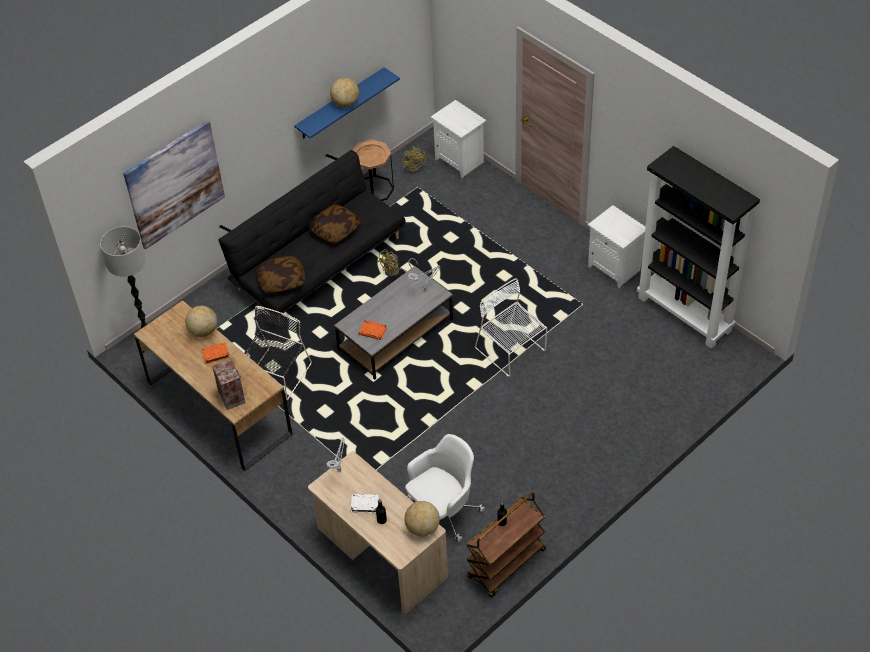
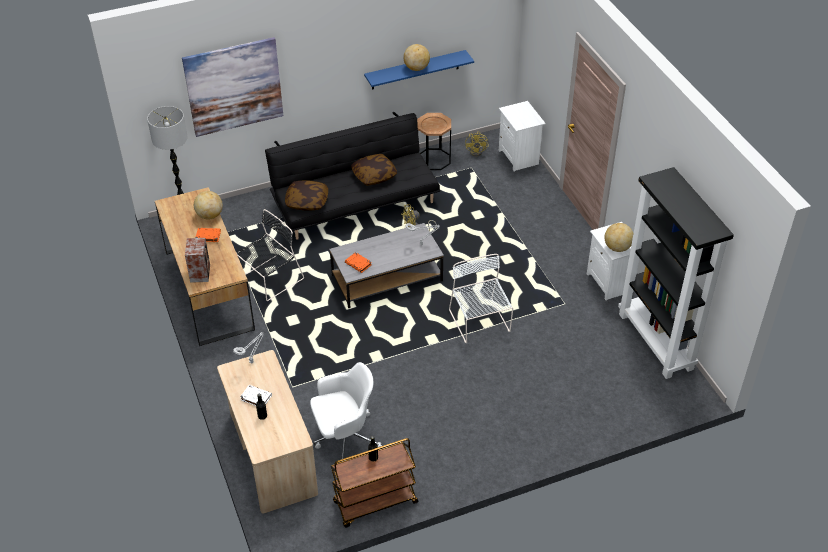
camera: 20 degrees right, 5 degrees down
(422, 528) = (293, 435): globe -> globe (617, 248)

